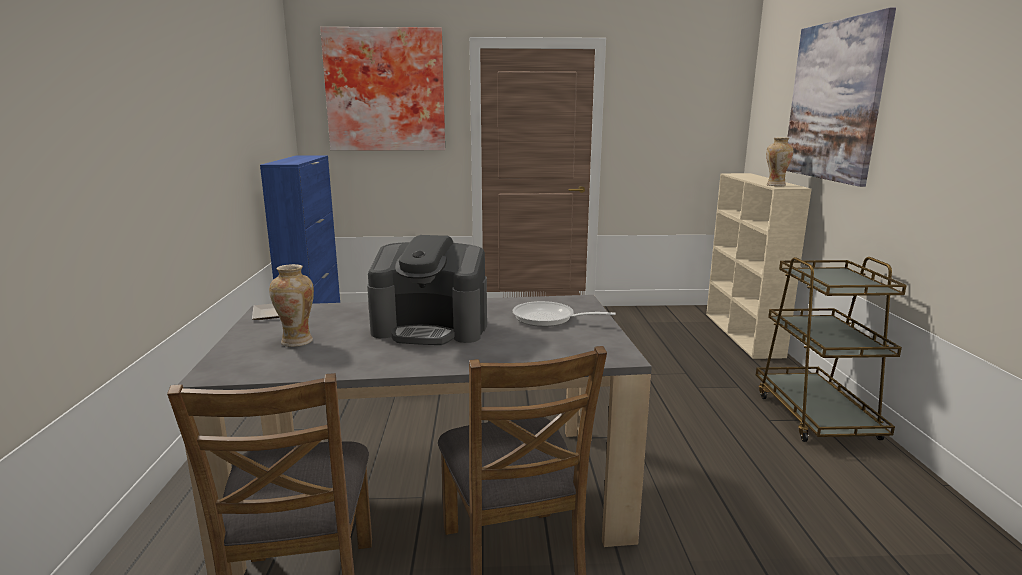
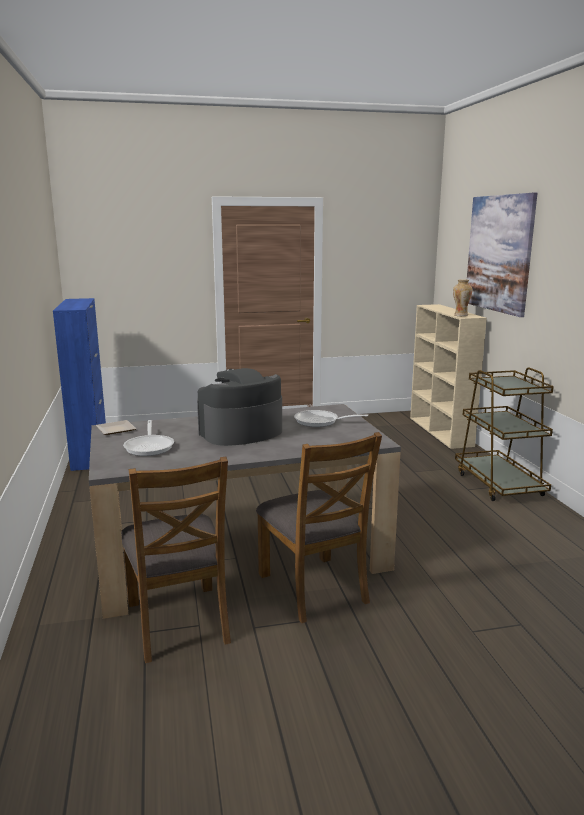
camera: 10 degrees left, 0 degrees up
(297, 341) = (150, 447): vase -> frying pan
(385, 90) = (141, 241): picture -> none
(431, 328) = (241, 432): coffee machine -> coffee machine turned 150 degrees clockwise

